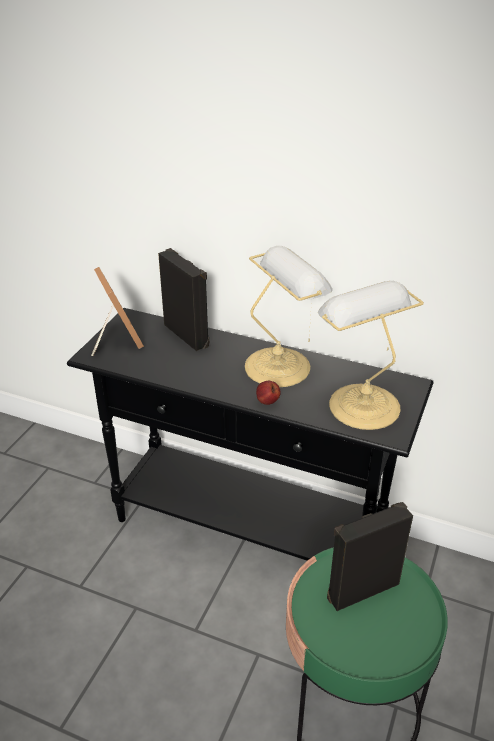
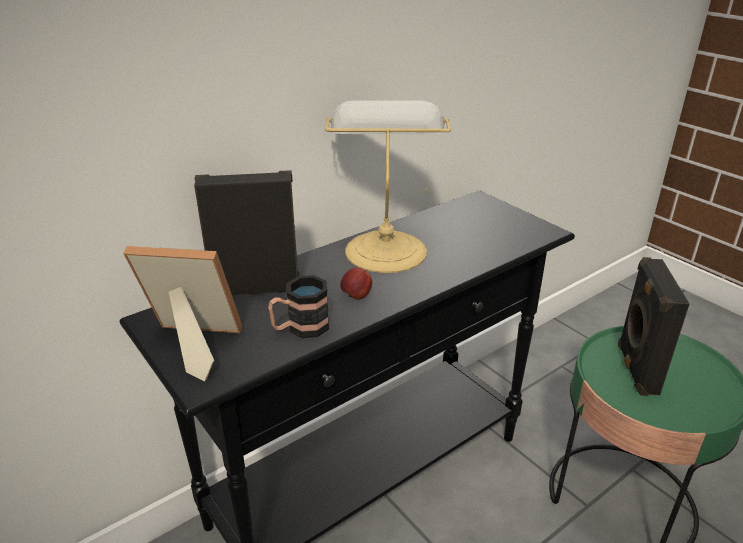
camera: 60 degrees left, 5 degrees down
(159, 367) = (300, 328): none -> mug
(267, 401) = (442, 276): apple -> apple (356, 297)
(361, 404) = (488, 229): table lamp -> none

